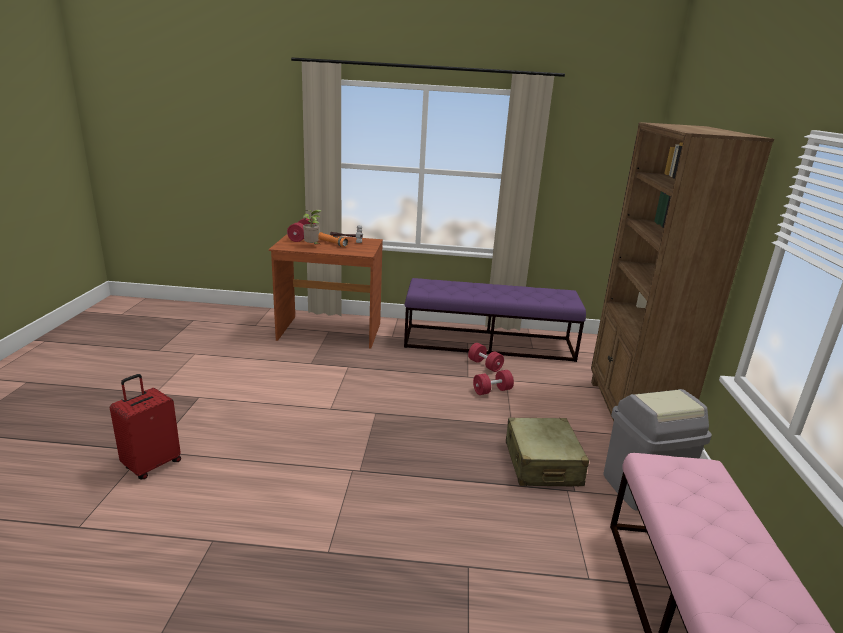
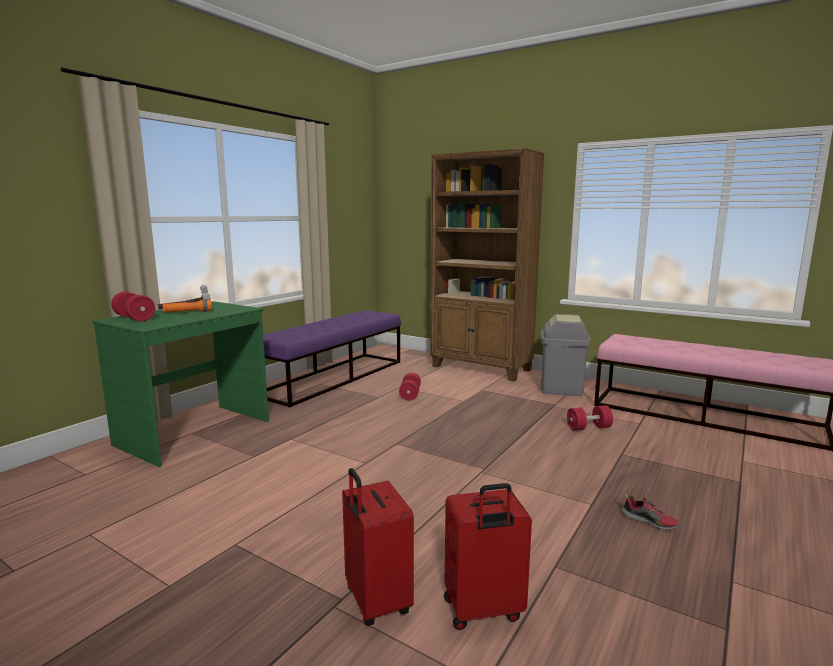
camera: 60 degrees left, 10 degrees down
(149, 512) = (483, 611): none -> red suitcase
(312, 246) = (179, 318): potted plant -> none
(313, 600) = (649, 521): none -> shoe
(329, 332) = (195, 433): brown desk -> green desk
(485, 365) = (367, 387): red dumbbell -> red dumbbell (588, 428)
(542, 464) = (519, 405): beige suitcase -> none

